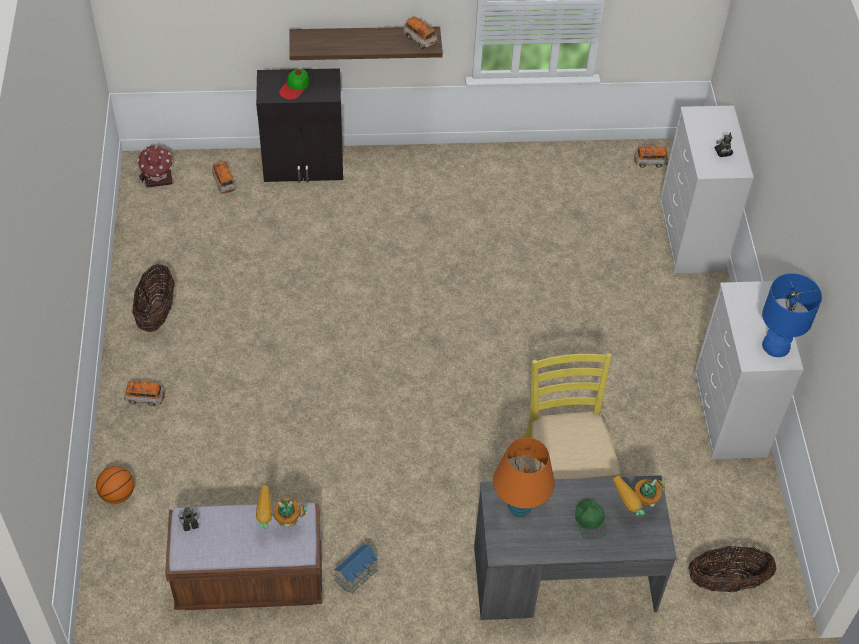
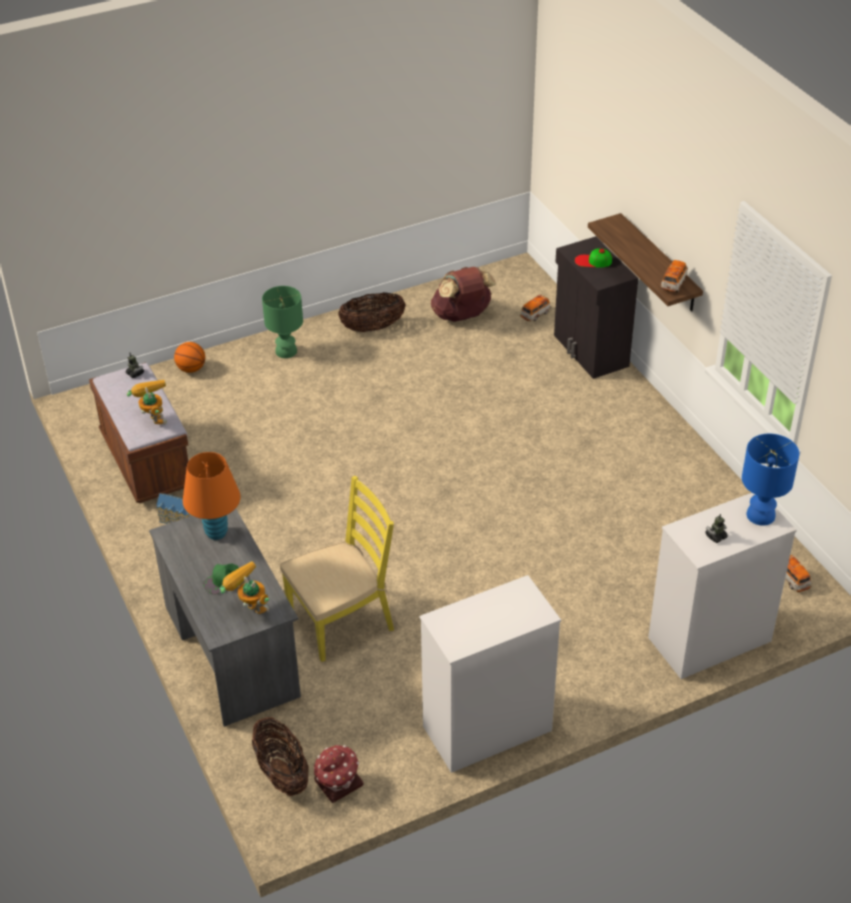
camera: 70 degrees right, 10 degrees down
(145, 398) = (286, 351): toy car -> green table lamp
(157, 177) = (513, 279): toy house -> toy house (337, 783)
(188, 237) = (462, 316): none -> brown backpack
(776, 346) = (467, 635): blue table lamp -> blue table lamp (760, 516)

